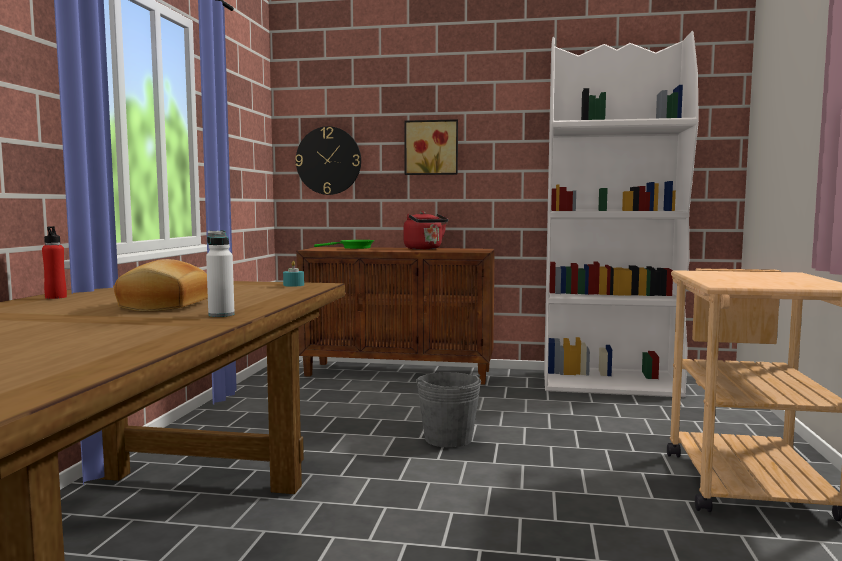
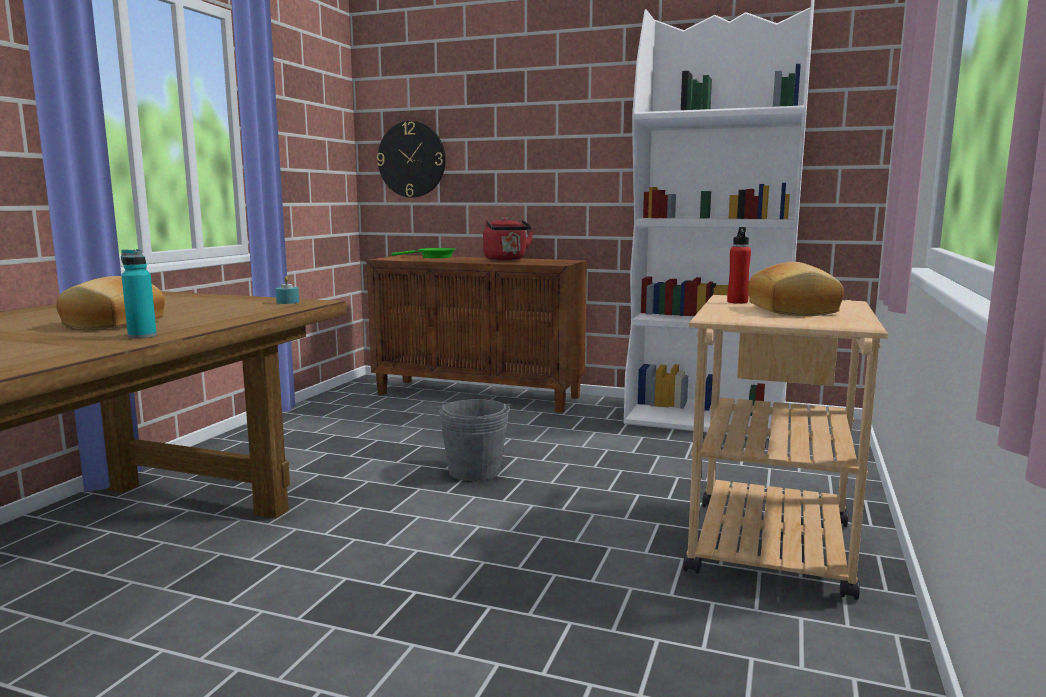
camera: 10 degrees right, 5 degrees up
(55, 297) = (37, 311): red bottle -> red bottle (737, 302)
(221, 315) = (142, 336): white bottle -> turquoise bottle
(431, 147) = (520, 144): picture -> none
(769, 279) = (794, 310): none -> bread

